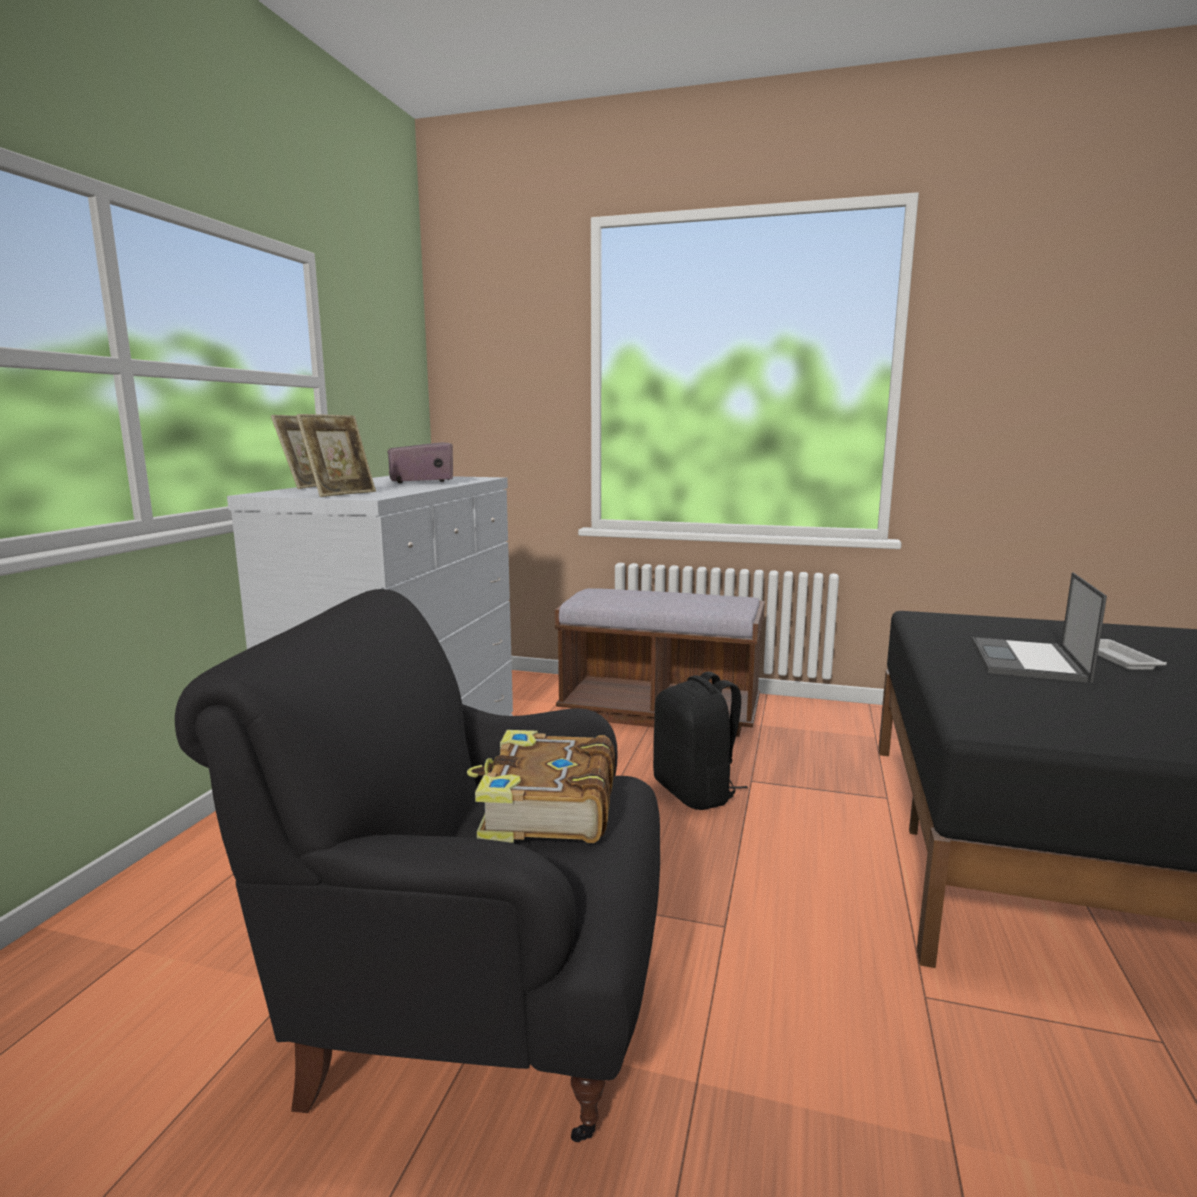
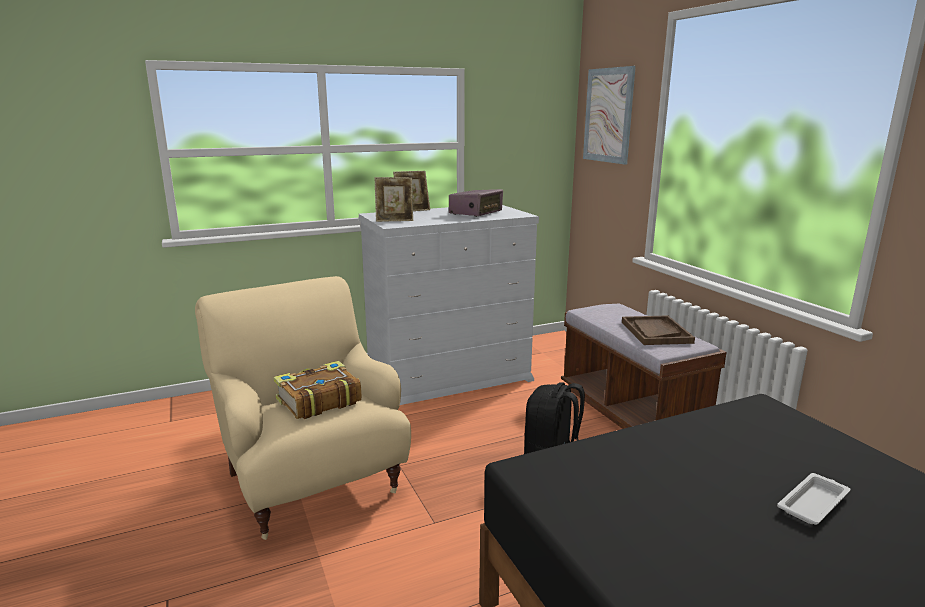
camera: 50 degrees right, 5 degrees up
(477, 1004) = (311, 481): black armchair -> beige armchair
(496, 350) = (608, 115): none -> picture
(693, 599) = (656, 332): none -> brown tray
(1028, 661) = (716, 464): laptop -> none

